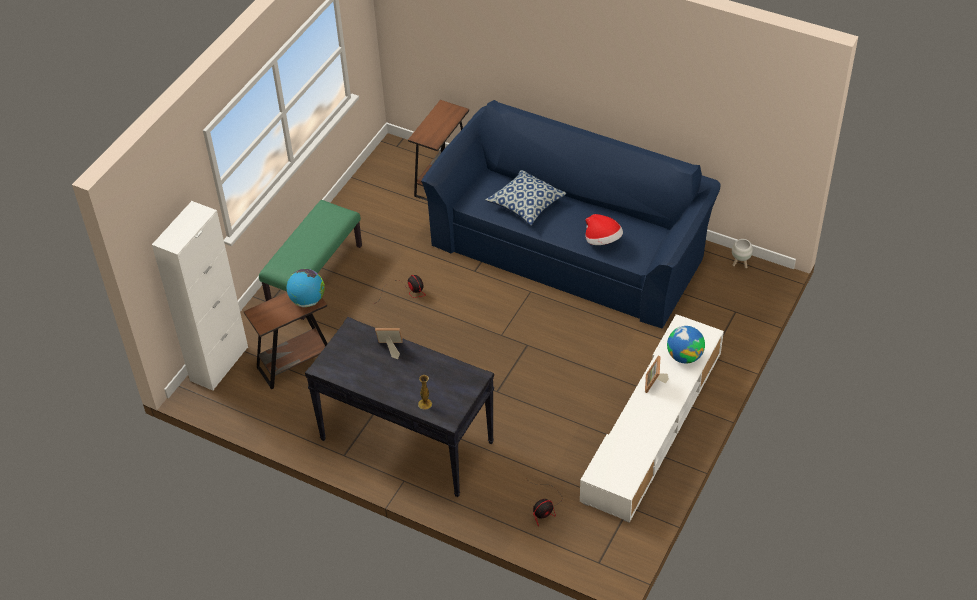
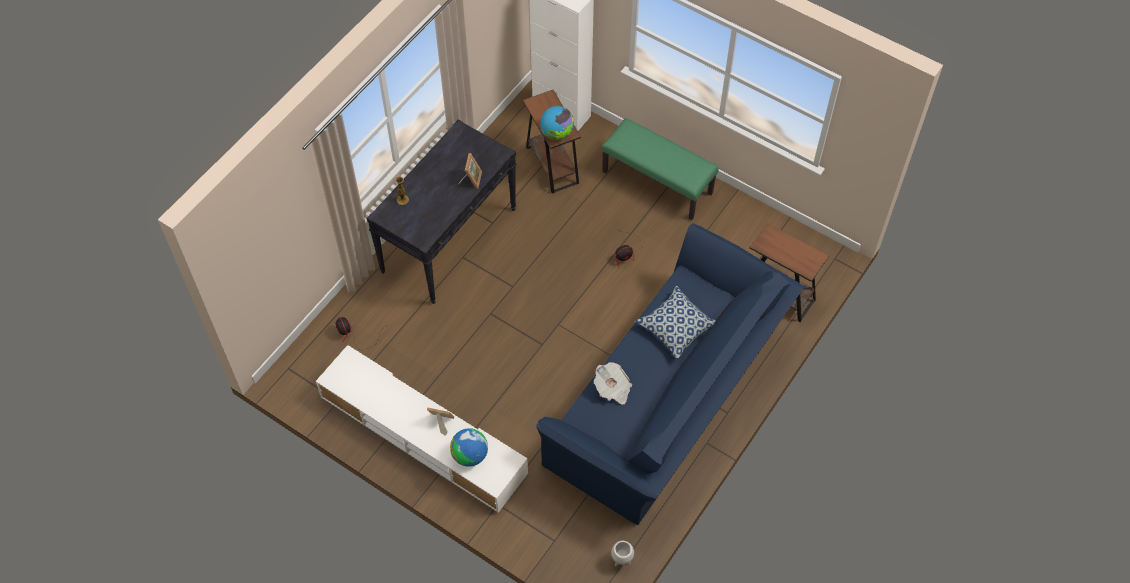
camera: 95 degrees right, 10 degrees up
(602, 240) = (612, 389): hat -> newspaper

